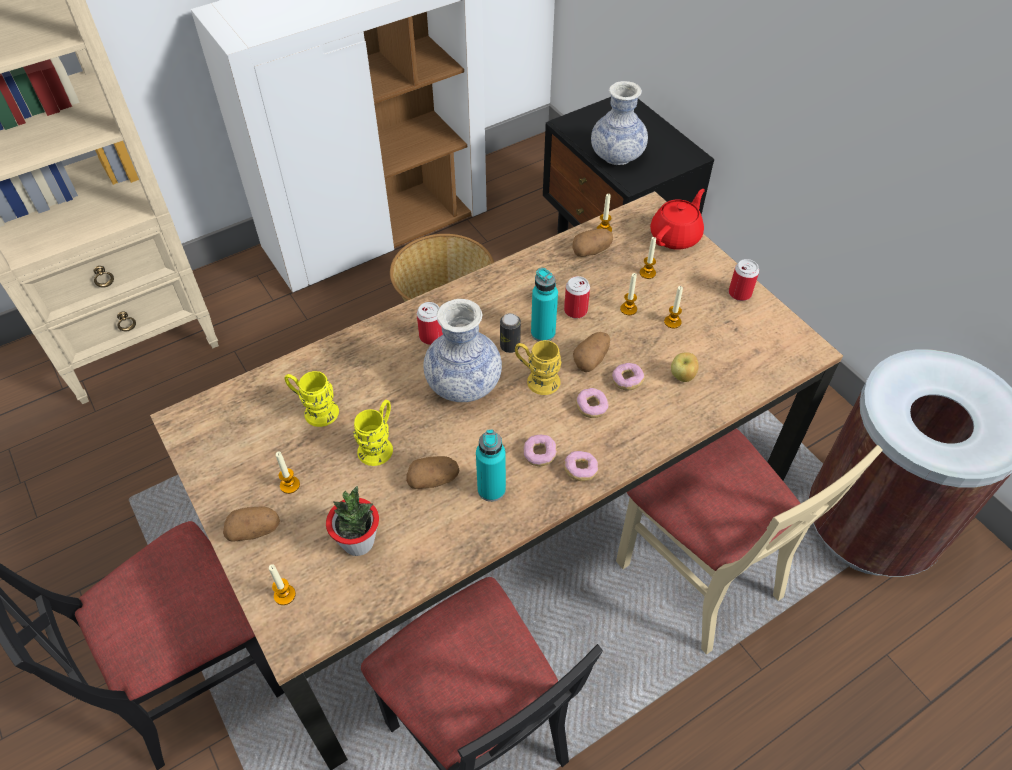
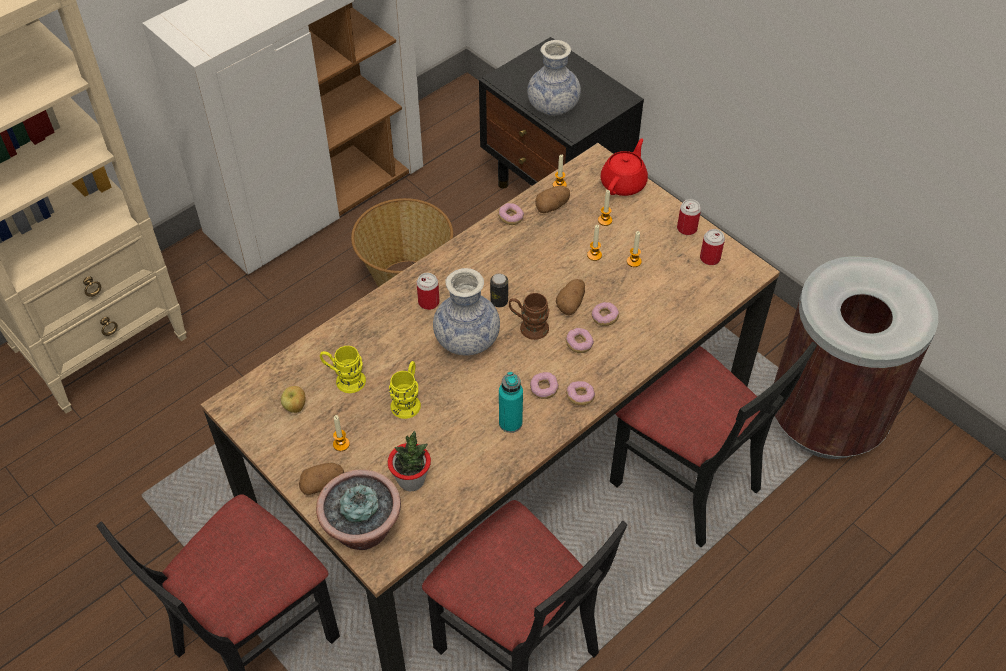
camera: 10 degrees left, 0 degrees up
(284, 595) = (362, 530): candle -> potted plant
(433, 480) = (461, 422): potato -> none
(537, 380) = (528, 327): yellow mug -> brown mug
(543, 258) = (511, 218): none -> donut
(543, 333) = (525, 286): turquoise bottle -> none
(575, 310) = (549, 262): can -> can (710, 258)
(682, 376) = (650, 308): apple -> apple (295, 407)
(700, 577) = (686, 483): beige chair -> black chair

